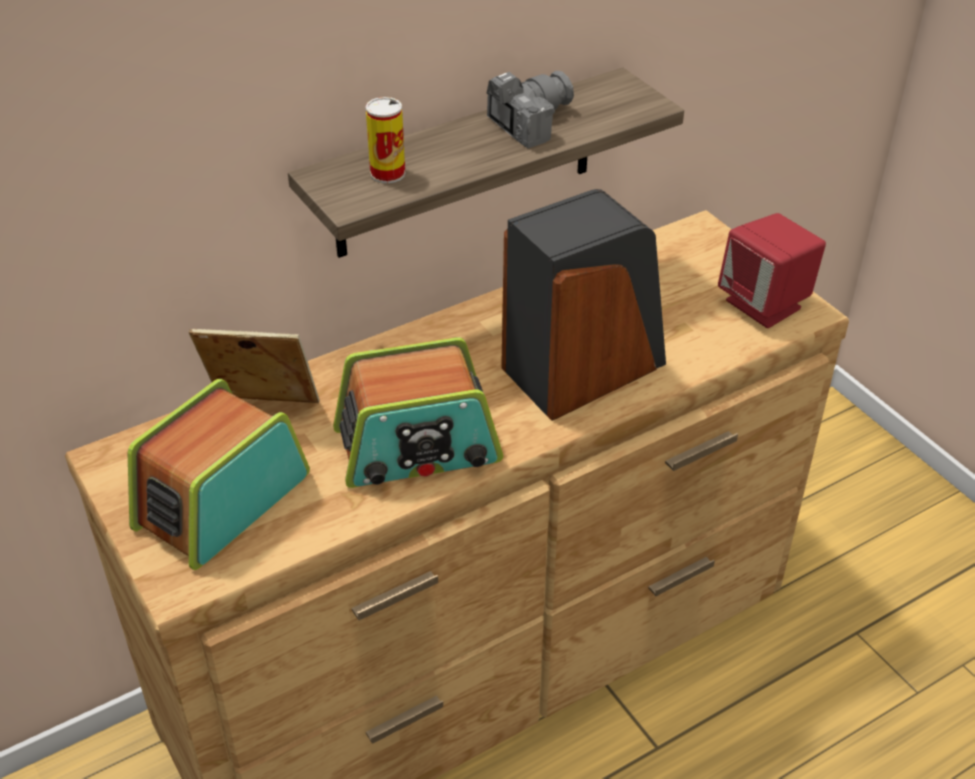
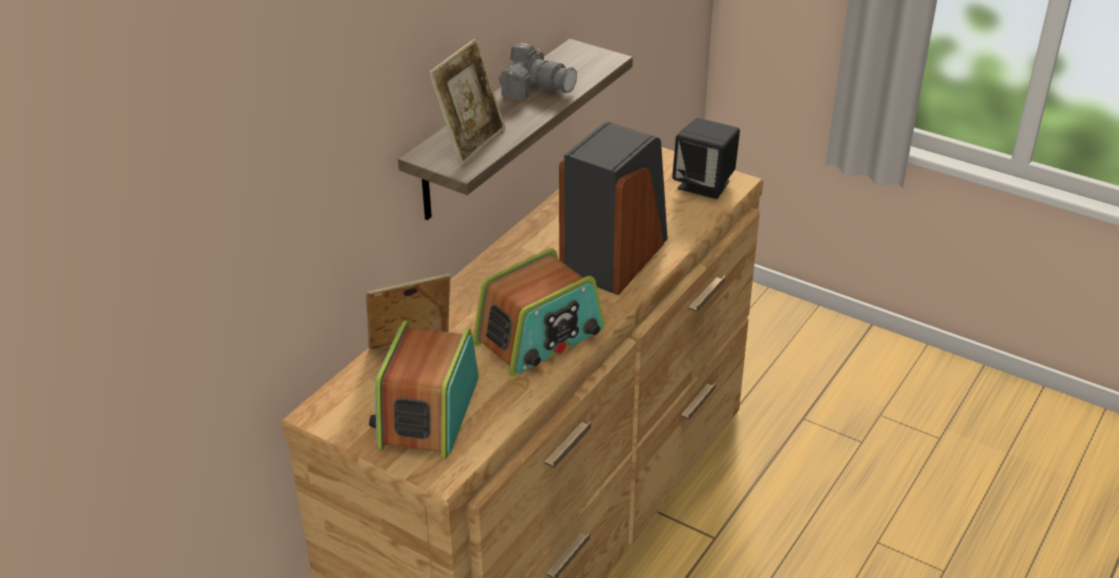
camera: 25 degrees left, 5 degrees down
(387, 173) = (470, 142): can -> picture frame
(527, 121) = (536, 87): camera -> camera turned 90 degrees clockwise
(764, 304) = (704, 185): red speaker -> black speaker

